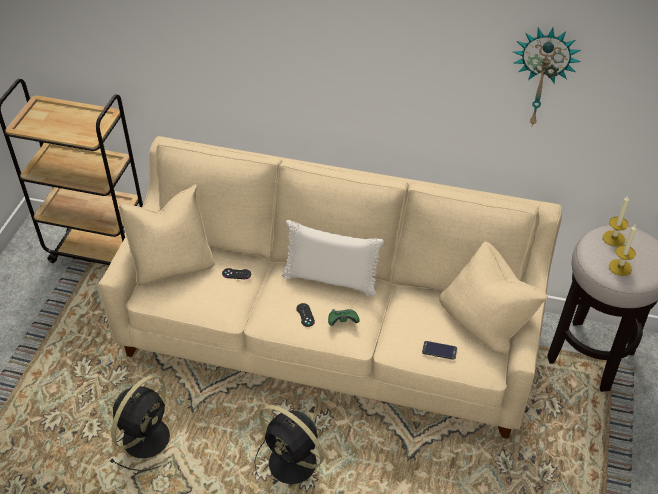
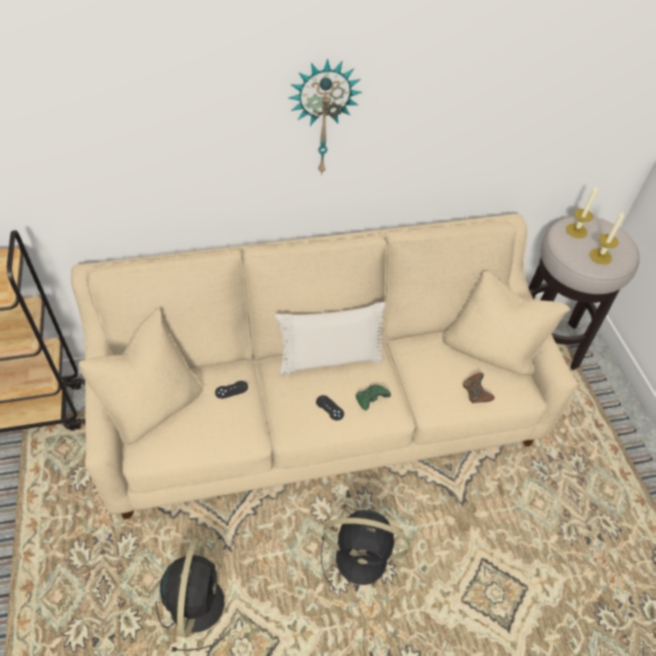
camera: 30 degrees left, 5 degrees up
(439, 350) = (475, 394): phone -> brown game controller
(542, 76) = (512, 83): wall clock -> wall clock (323, 118)

